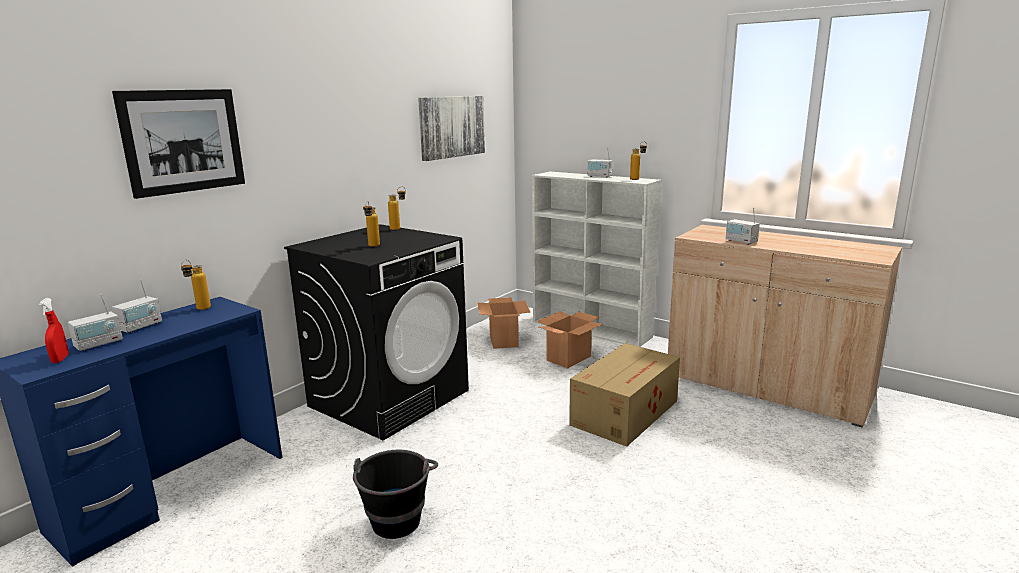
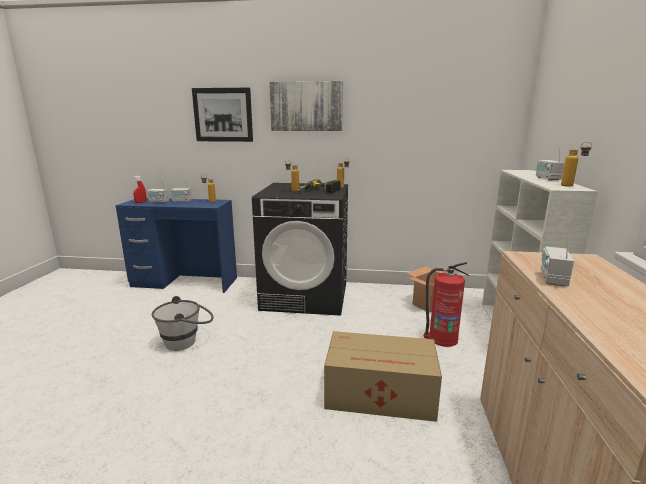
camera: 60 degrees right, 0 degrees up
(398, 515) = (187, 341): black bucket -> white bucket
(402, 238) = (319, 191): none -> power drill
(451, 126) = (436, 120): picture -> picture (306, 106)
(569, 358) = (442, 338): cardboard box -> fire extinguisher

